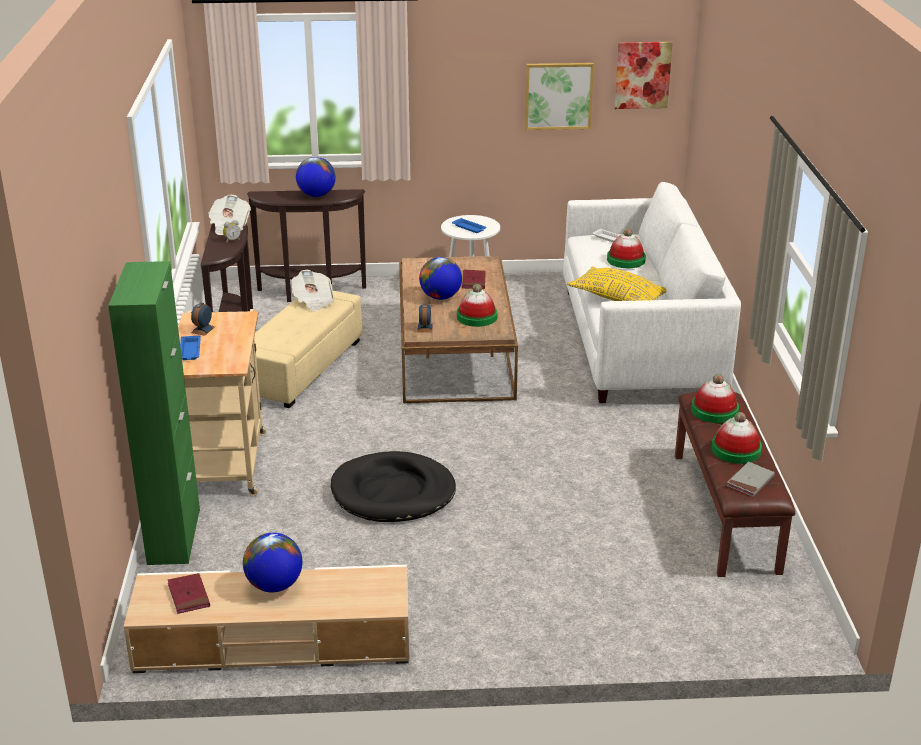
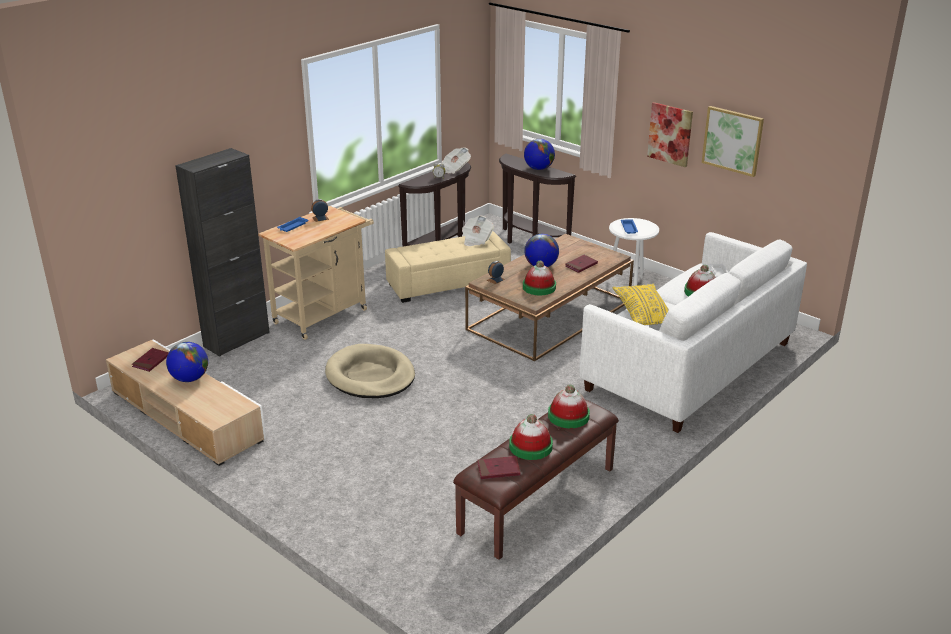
camera: 45 degrees right, 0 degrees up
(174, 536) = (236, 340): green cabinet -> black cabinet
(393, 492) = (370, 376): black dog bed -> beige dog bed
(642, 75) = (805, 140): picture -> picture (670, 134)
(750, 481) = (498, 469): grey book -> red book

